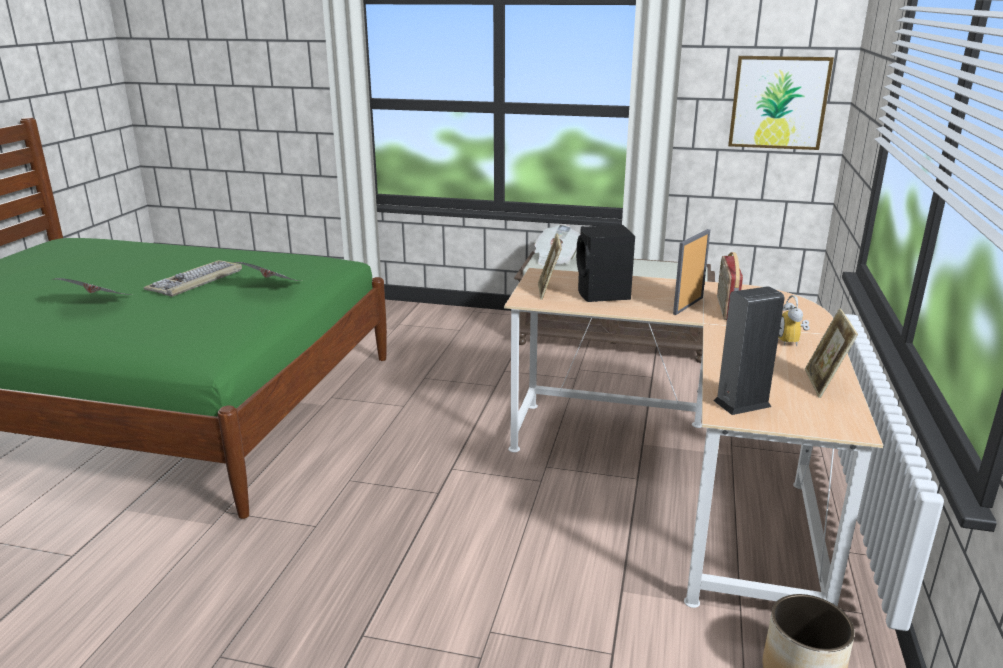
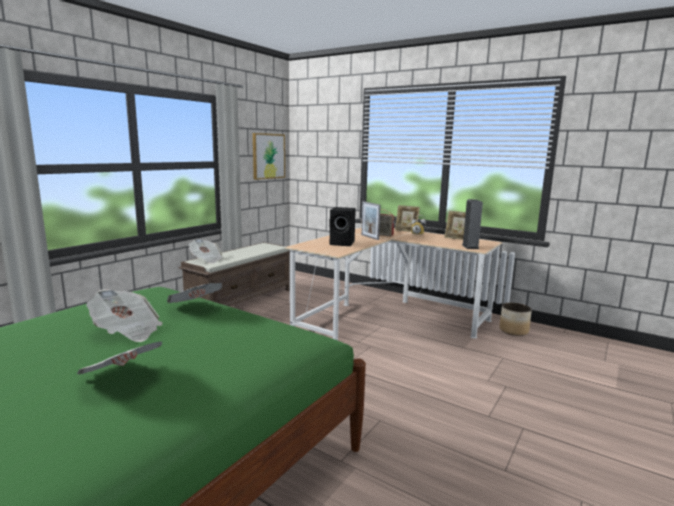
camera: 70 degrees left, 10 degrees down
(196, 281) = (127, 331): keyboard -> newspaper
(548, 291) = (327, 248): picture frame -> picture frame (406, 230)

